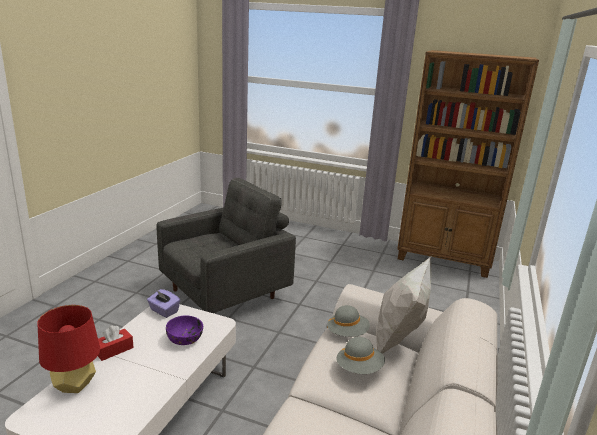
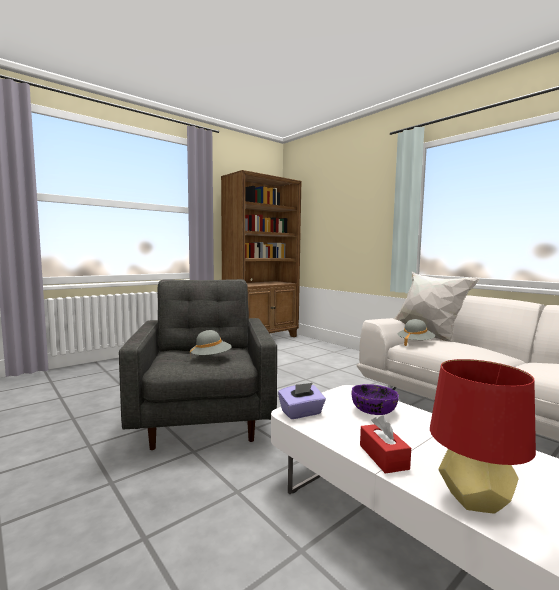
camera: 60 degrees left, 15 degrees down
(359, 368) = (471, 345): grey hat -> grey hat (211, 358)

